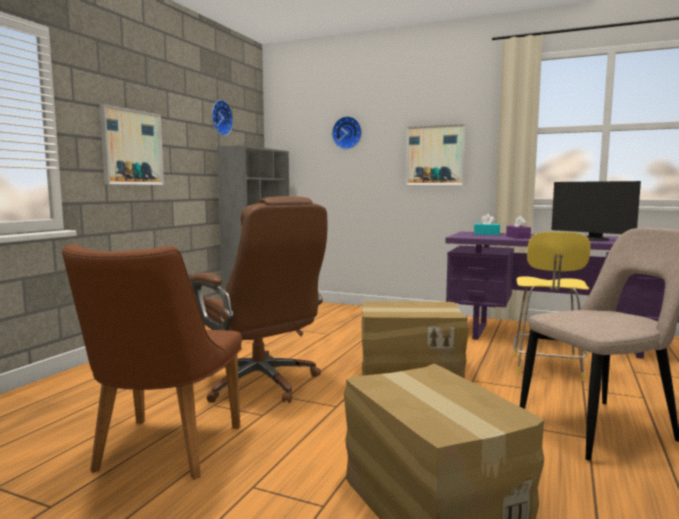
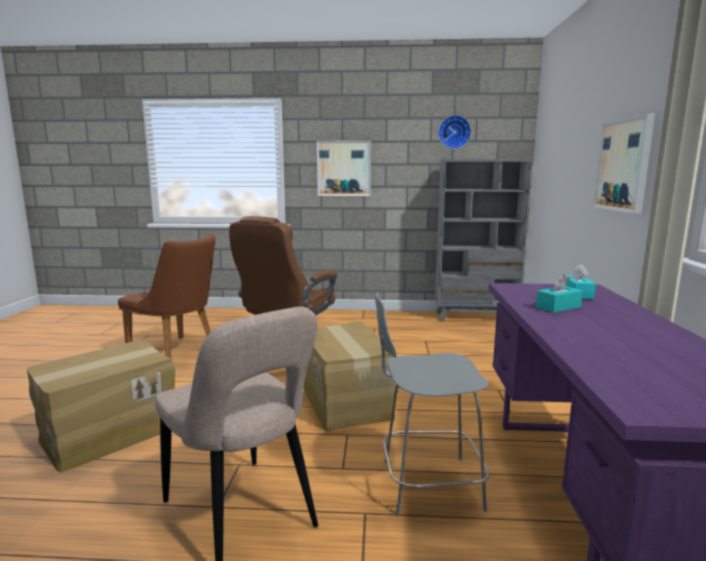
camera: 70 degrees right, 5 degrees up
(161, 454) = (178, 353): brown chair -> brown chair turned 135 degrees counterclockwise
(347, 133) = (571, 135): wall clock -> none
(518, 237) = (558, 307): purple tissue box -> turquoise tissue box
(546, 368) = (427, 484): yellow stool -> grey stool
(592, 240) = (610, 345): monitor -> none

